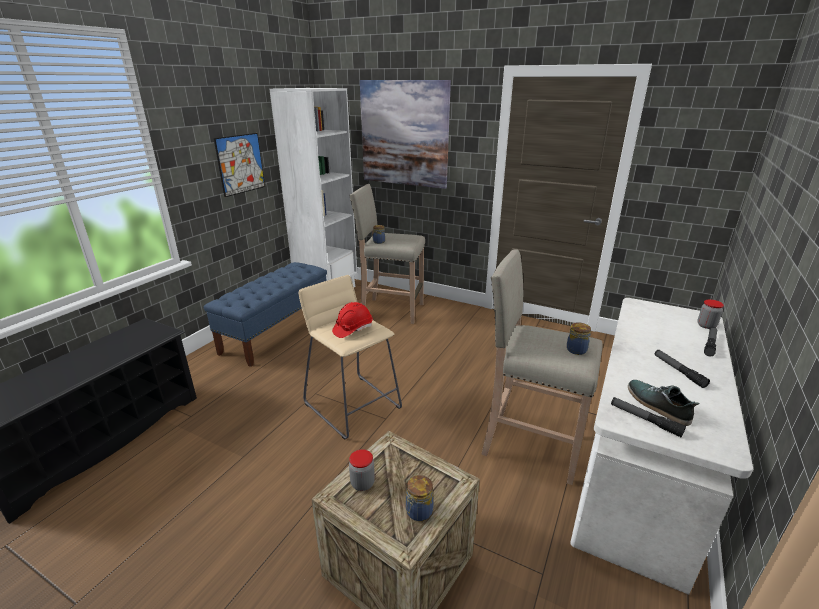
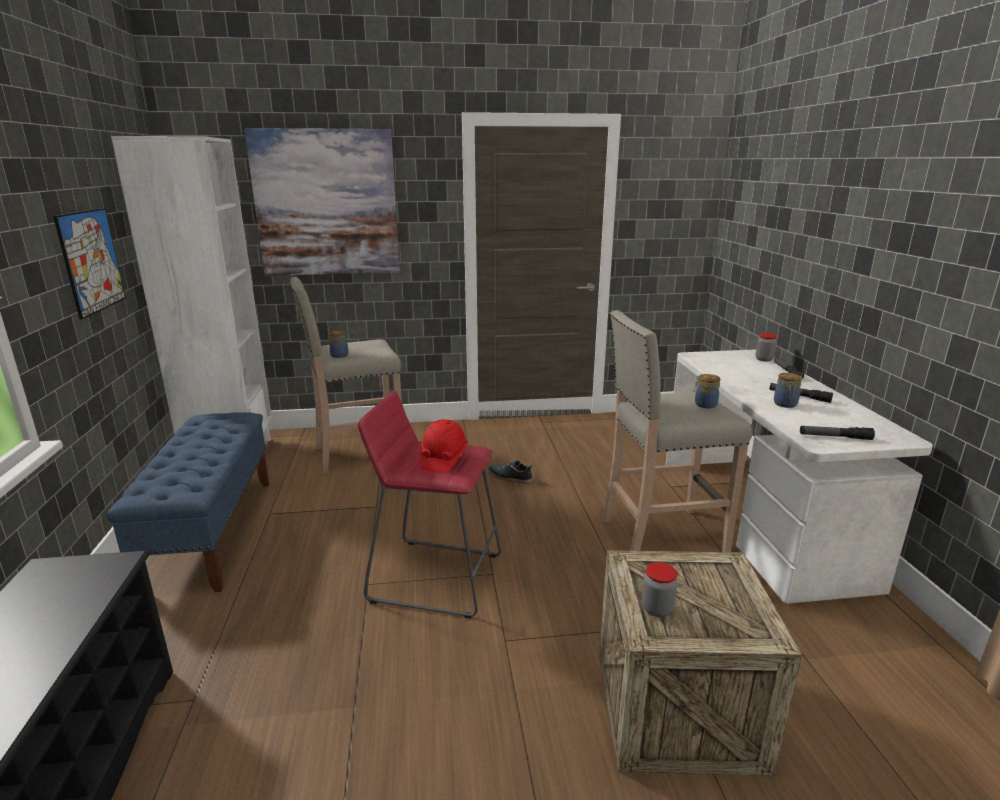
camera: 35 degrees left, 5 degrees down
(353, 405) = (436, 577): beige stool -> red stool
(418, 512) = (739, 605): jar -> jar (785, 404)
(657, 405) = (825, 424): shoe -> shoe (509, 477)

